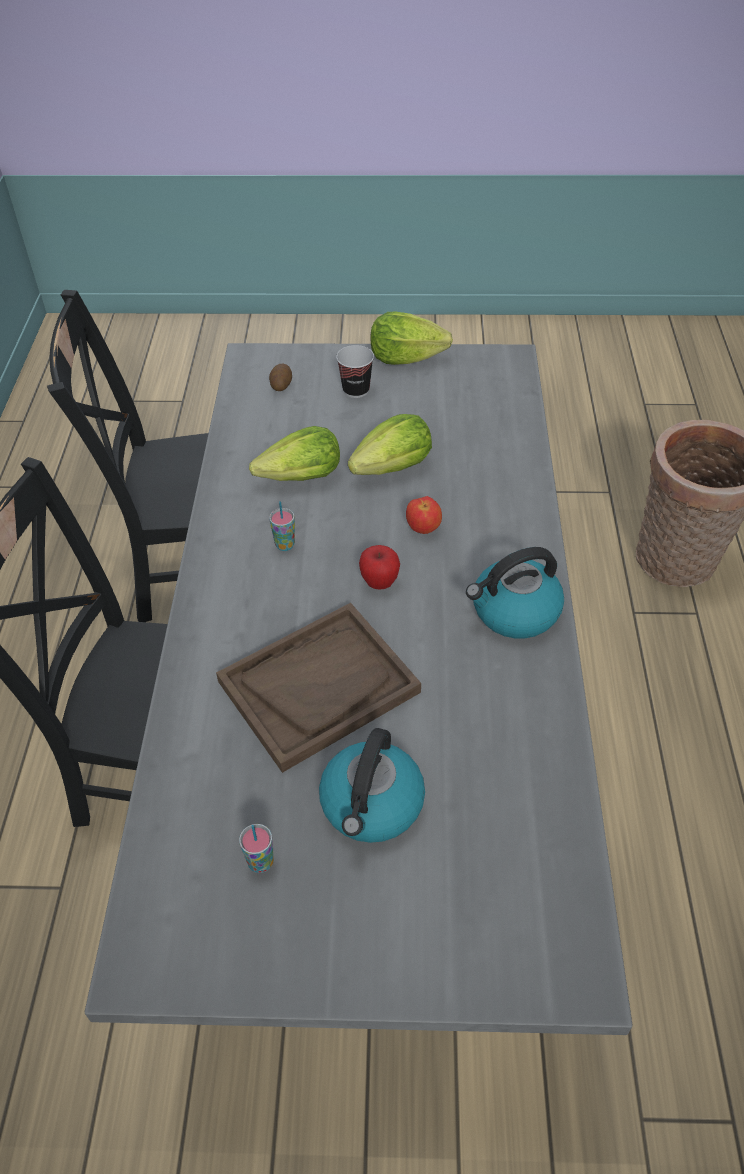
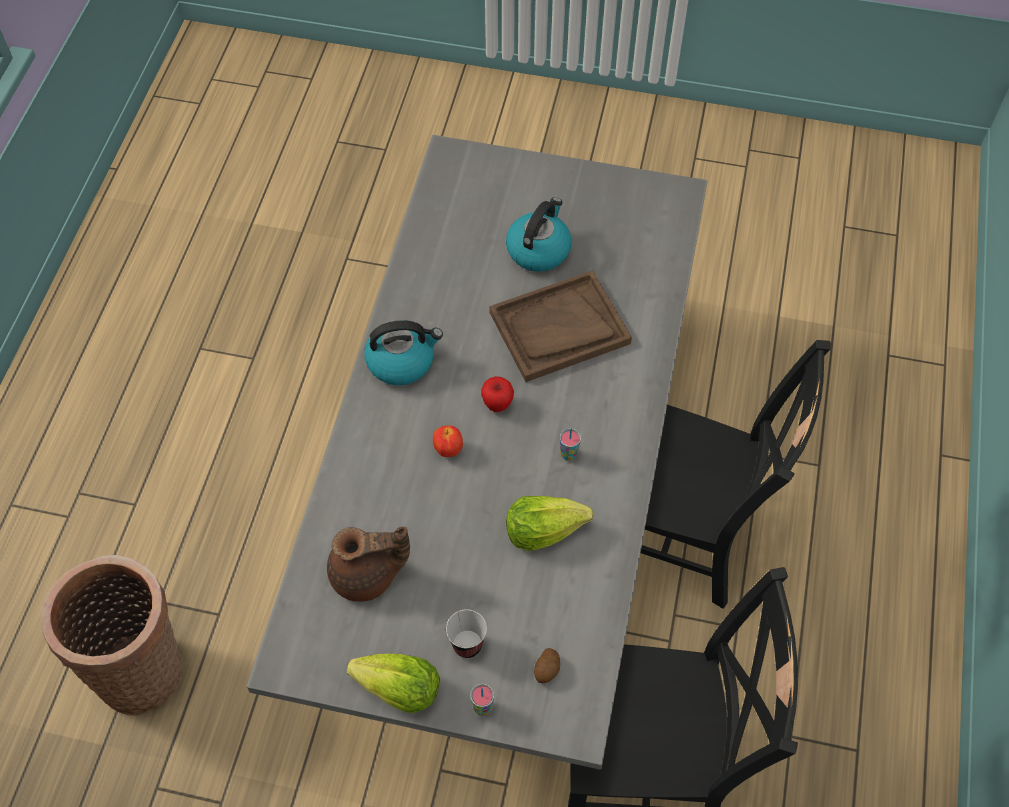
camera: 170 degrees left, 10 degrees up
(261, 862) = (610, 230): cup -> cup (482, 707)
(393, 468) = (455, 524): lettuce -> none
(465, 420) = (367, 575): none -> brown teapot

